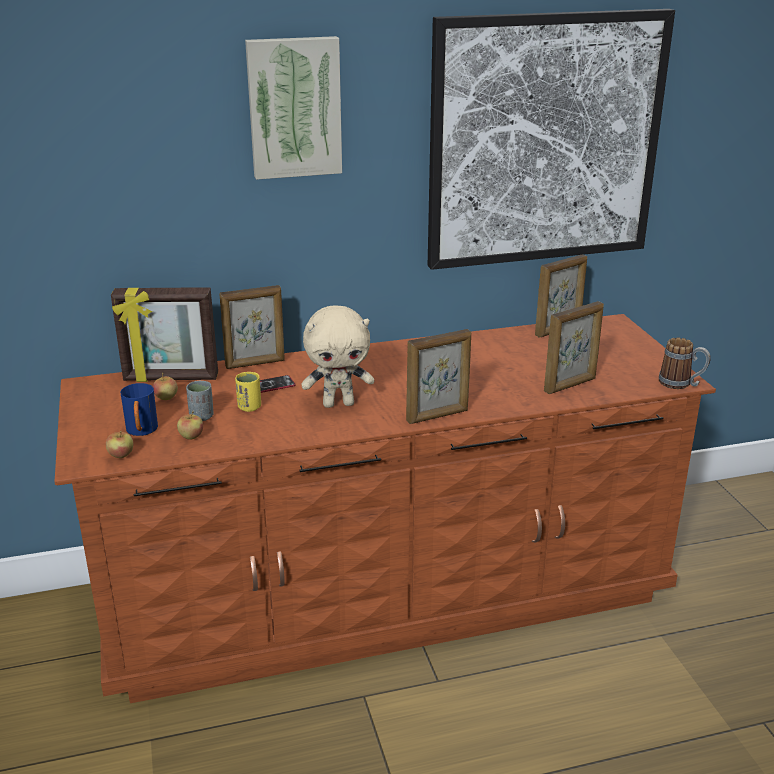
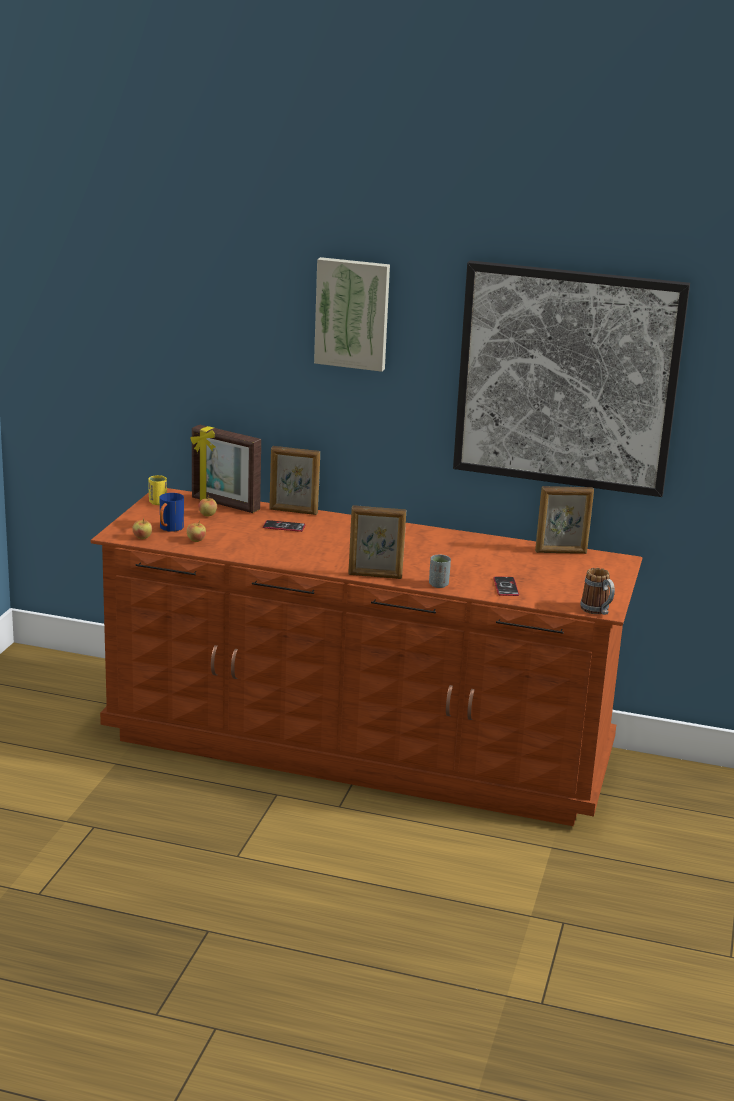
camera: 30 degrees right, 5 degrees down
(201, 417) = (216, 531): grey cup -> grey cup (438, 585)
(249, 407) = (254, 535): yellow cup -> yellow cup (157, 502)
(339, 403) = (317, 550): beige plush toy -> none
(570, 385) = (506, 587): picture frame -> phone

